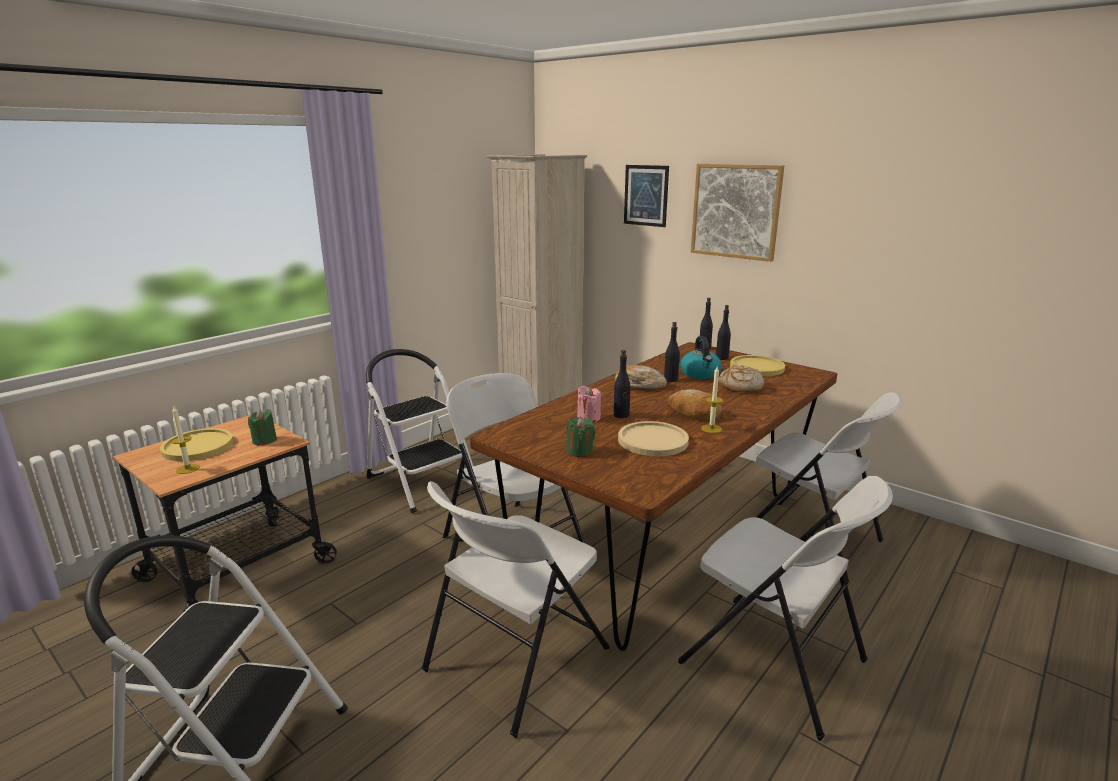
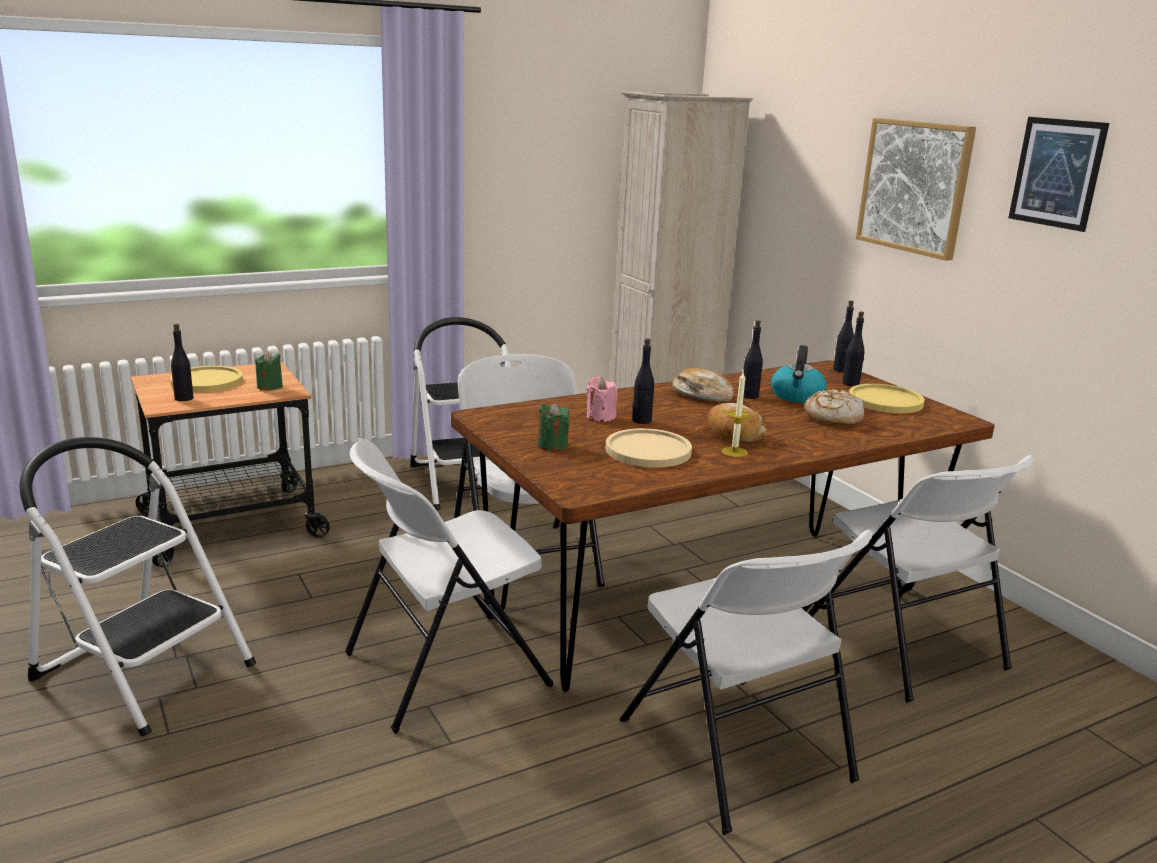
camera: 20 degrees right, 0 degrees up
(188, 469) = (184, 398): candle -> black bottle
(646, 195) = (815, 157): picture -> picture (1057, 173)

